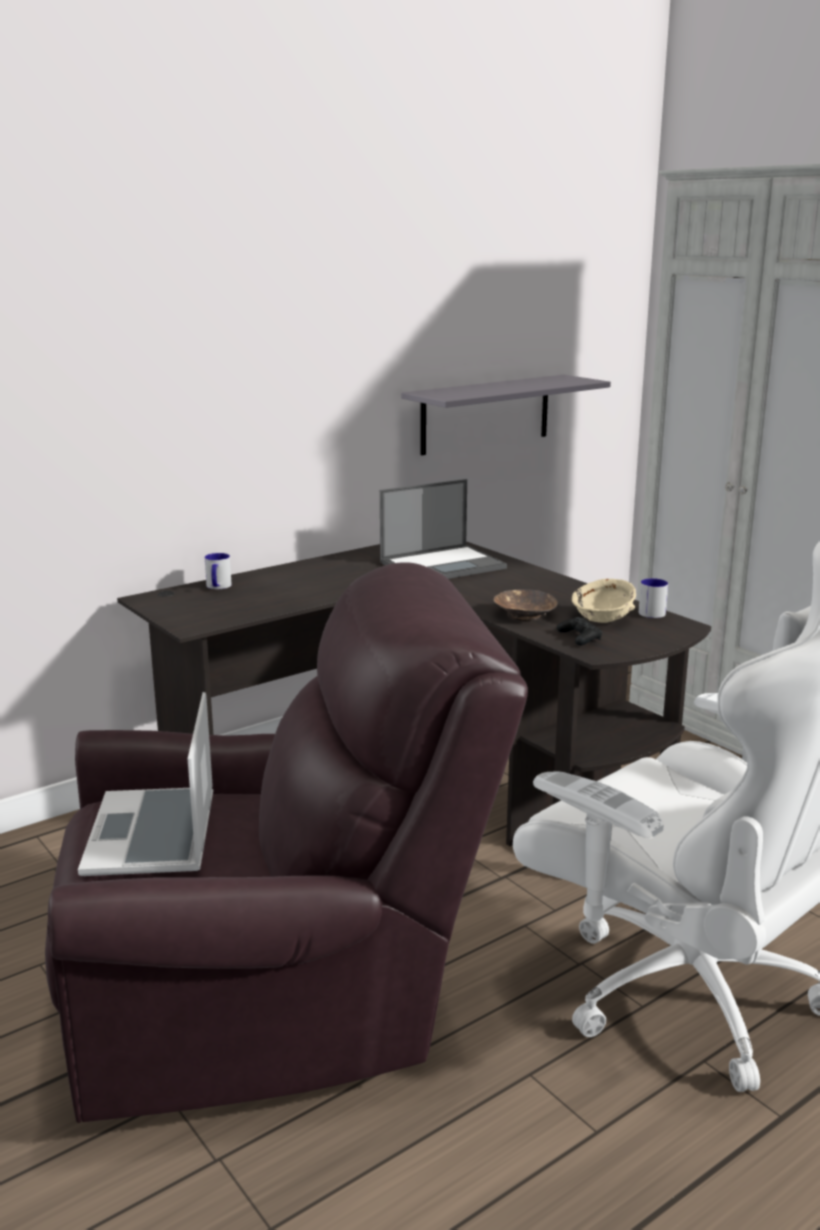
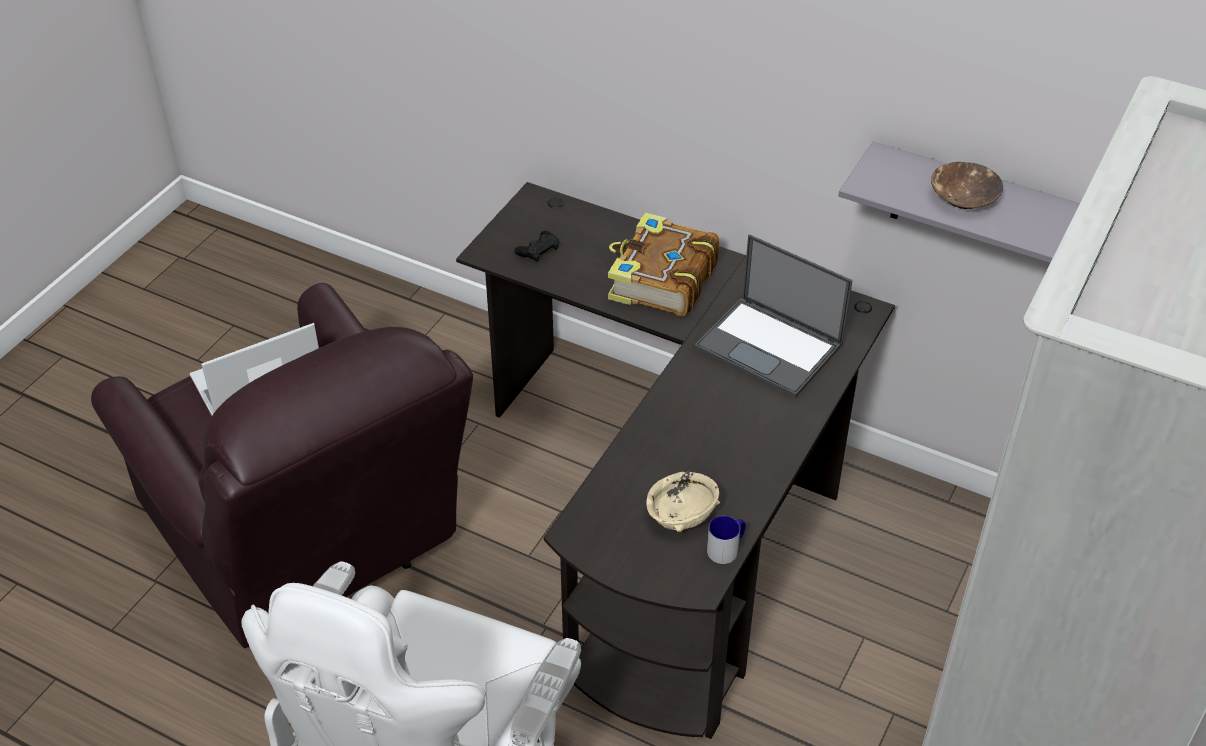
camera: 65 degrees right, 25 degrees up
(218, 587) = (592, 225): mug -> none
(322, 579) = (661, 280): none -> book
(524, 615) = (652, 452): brown bowl -> brown bowl (963, 196)
(579, 637) = (611, 510): black game controller -> black game controller (538, 250)

